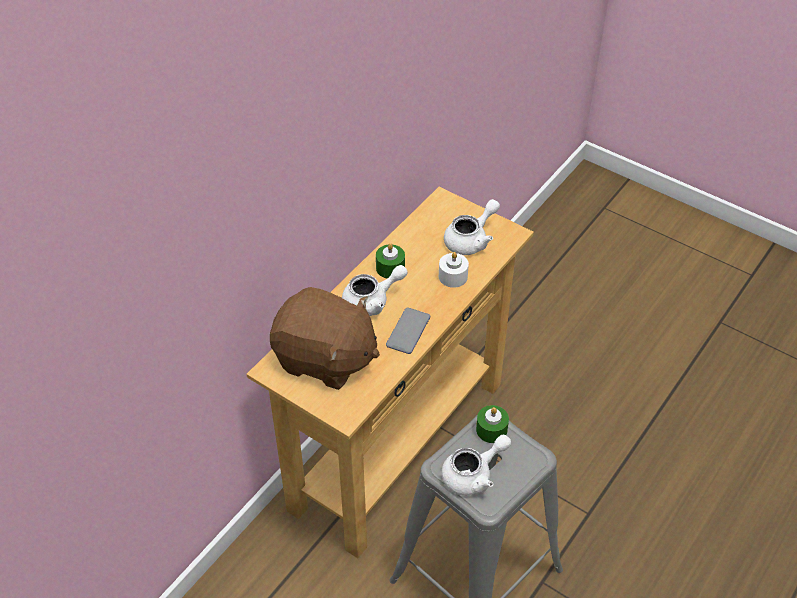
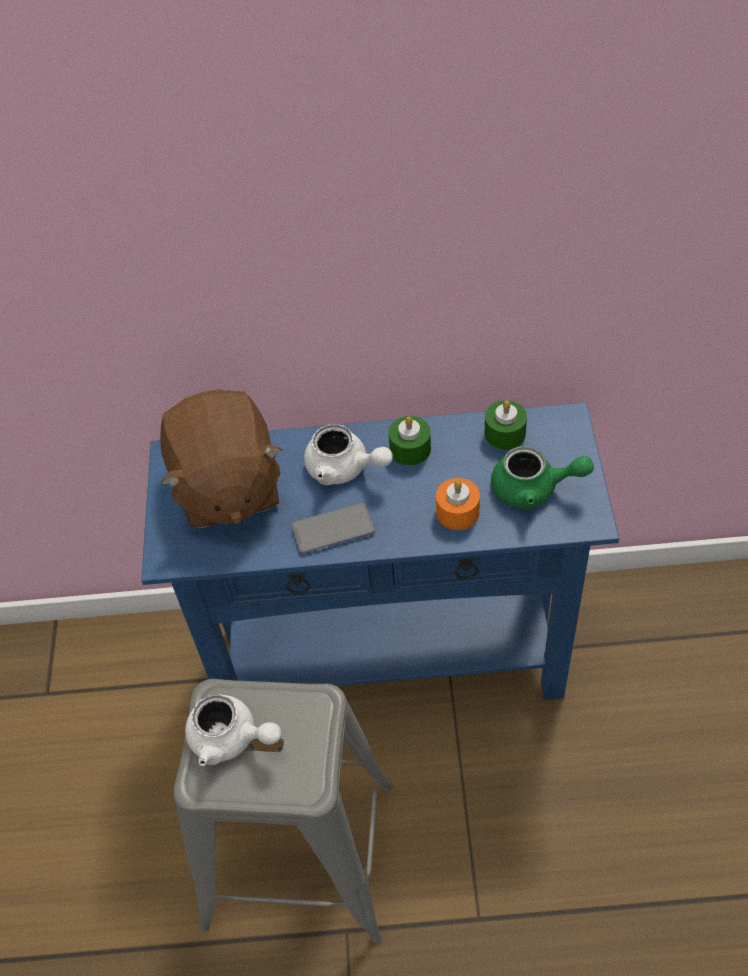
camera: 55 degrees right, 5 degrees up
(398, 445) = (391, 661): beige console table -> blue console table
(453, 276) = (457, 512): white candle -> orange candle
(471, 240) = (534, 489): white teapot -> green teapot
(491, 430) = (310, 713): green candle -> green candle (505, 433)

